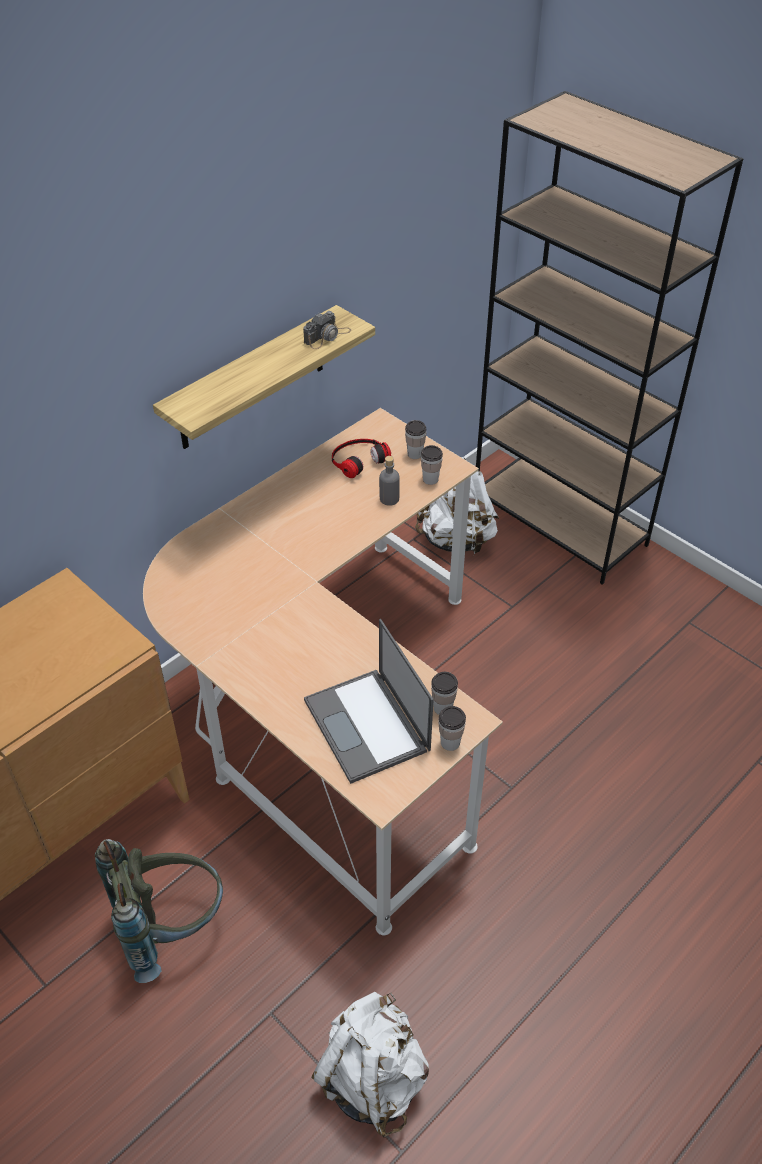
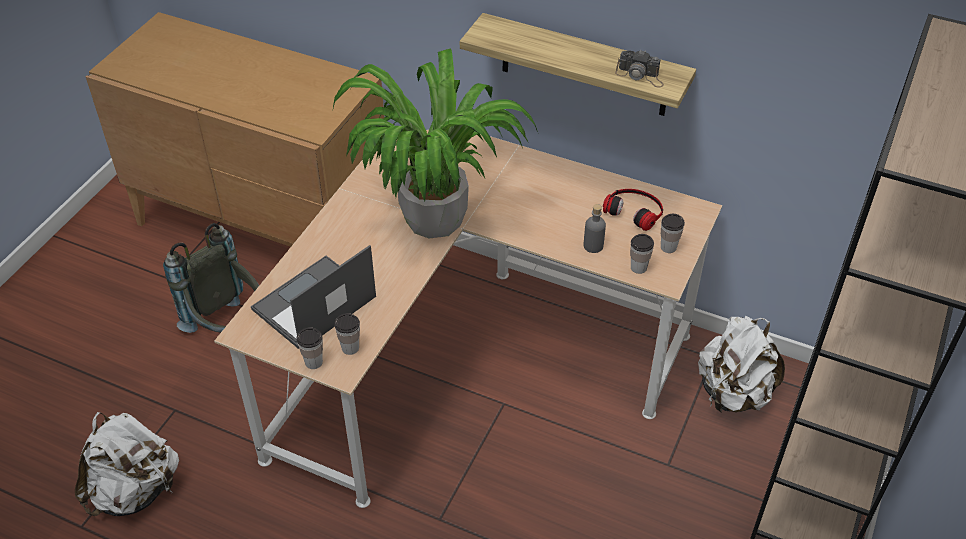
camera: 70 degrees right, 0 degrees up
(291, 600) = (433, 219): none -> potted plant

